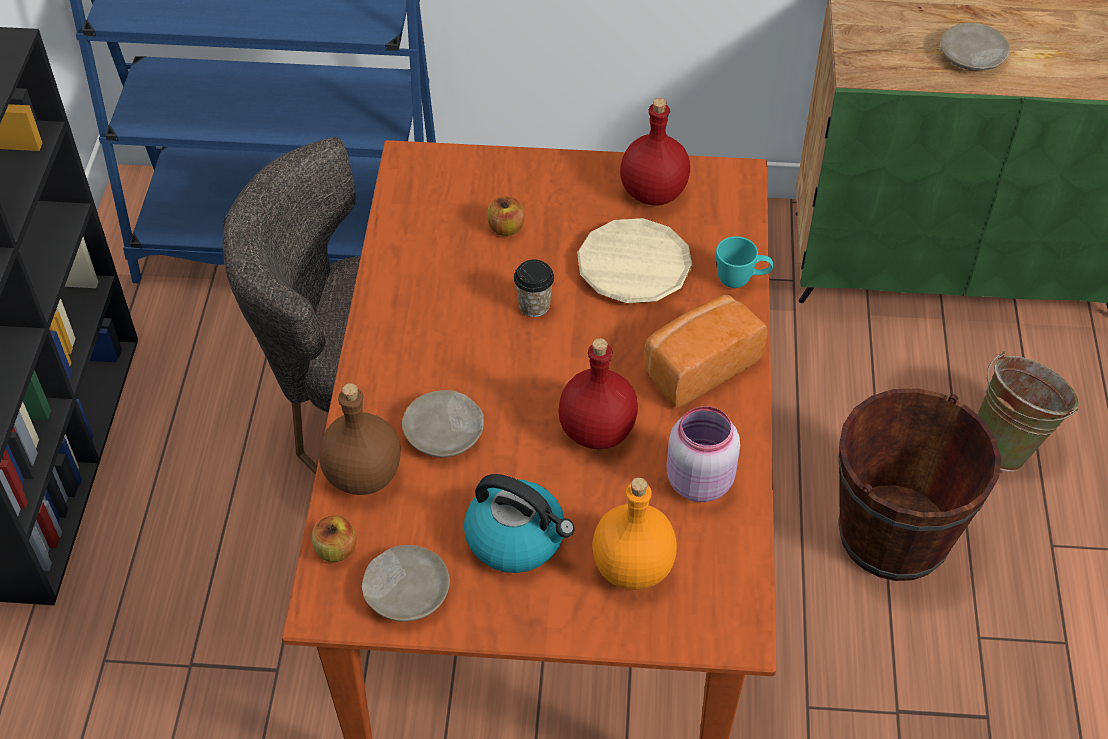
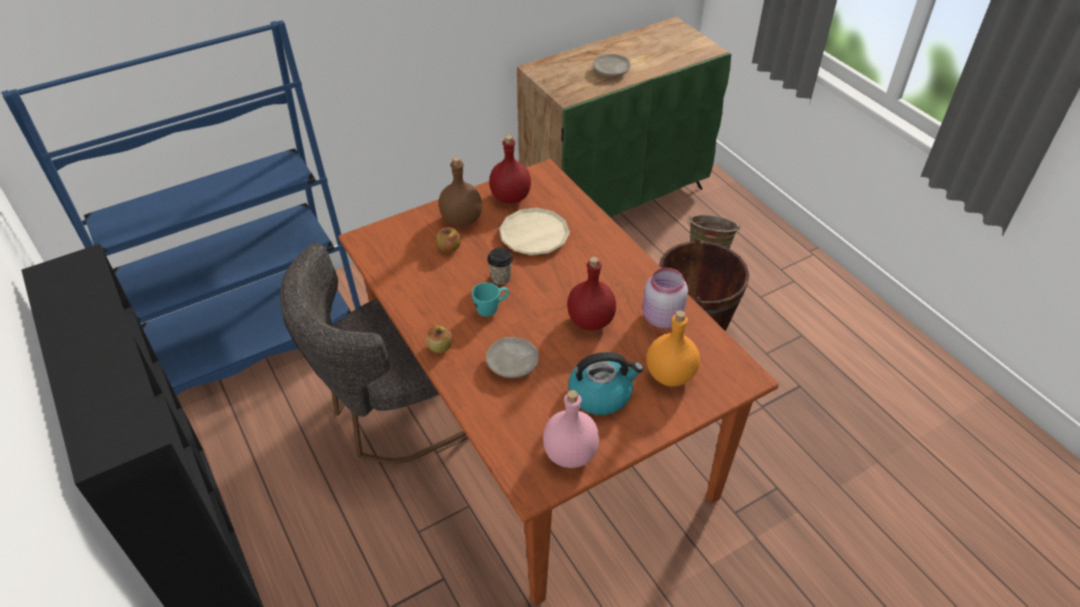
camera: 35 degrees left, 5 degrees down
(336, 550) = (510, 455): apple -> apple (440, 347)
(364, 474) = (489, 408): brown bottle -> brown bottle (461, 219)
(407, 591) = (569, 453): beige plate -> pink bottle
(698, 365) = (609, 265): bread -> none
(741, 280) = (592, 217): turquoise mug -> turquoise mug (491, 309)

